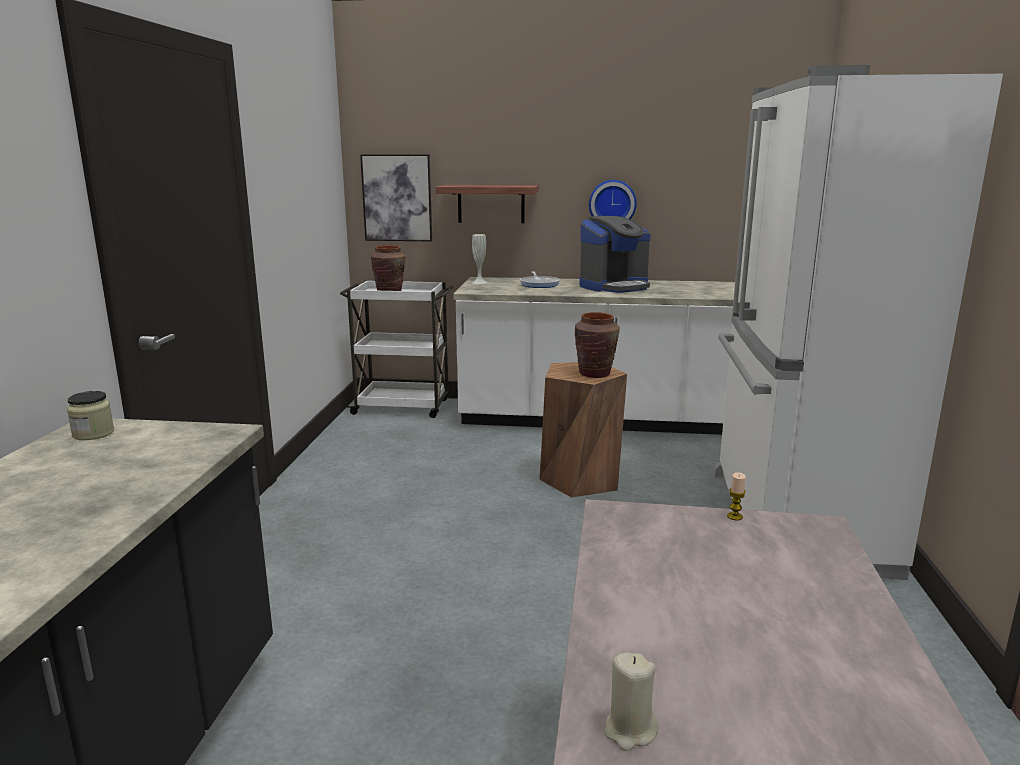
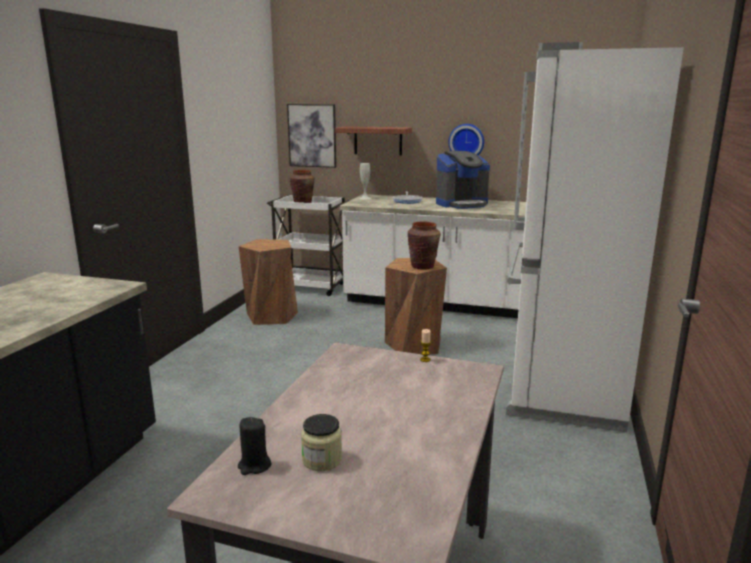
camera: 10 degrees right, 0 degrees up
(93, 434) = (44, 281): jar -> jar (322, 460)
(365, 452) = (271, 316): none -> brown stool
(629, 731) = (254, 466): beige candle -> black candle

